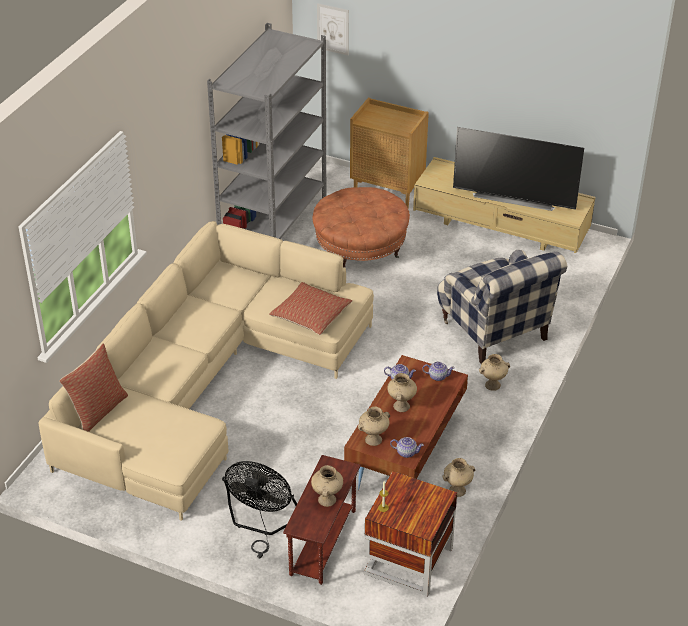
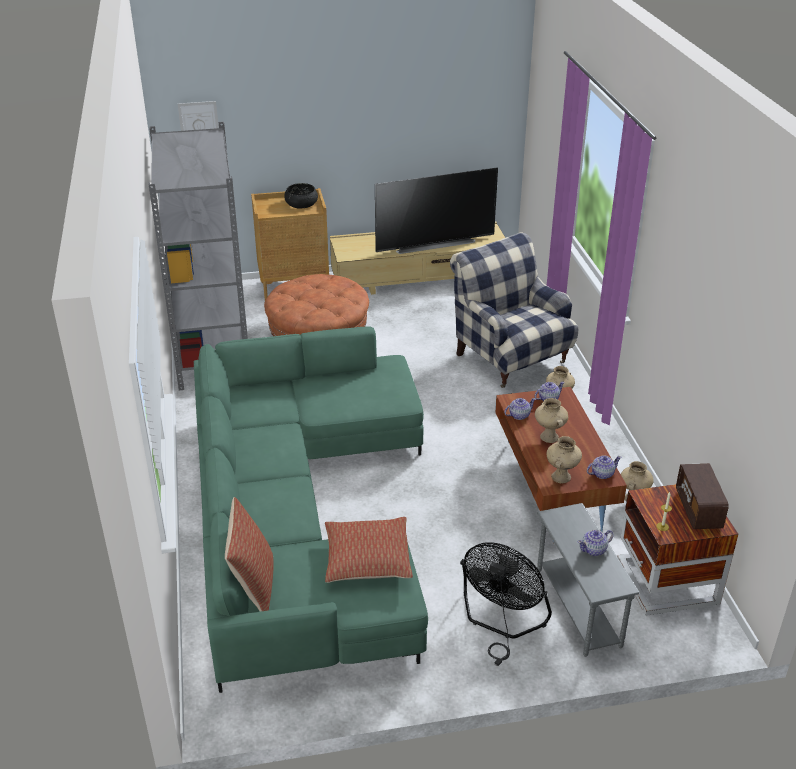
camera: 35 degrees left, 5 degrees down
(207, 382) = (299, 515): beige sofa -> green sofa
(259, 523) = (499, 623): black fan -> black fan turned 45 degrees clockwise
(311, 316) = (375, 397): pillow -> pillow (367, 559)
(323, 543) = (578, 607): brown side table -> grey side table
(327, 500) = (594, 550): beige vase -> teapot
(401, 121) = (301, 204): none -> black bowl
(424, 510) = (698, 510): none -> radio
(495, 331) = (510, 358): armchair -> armchair turned 150 degrees counterclockwise

